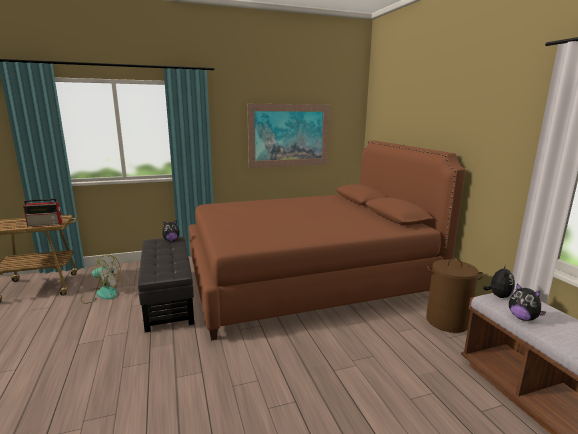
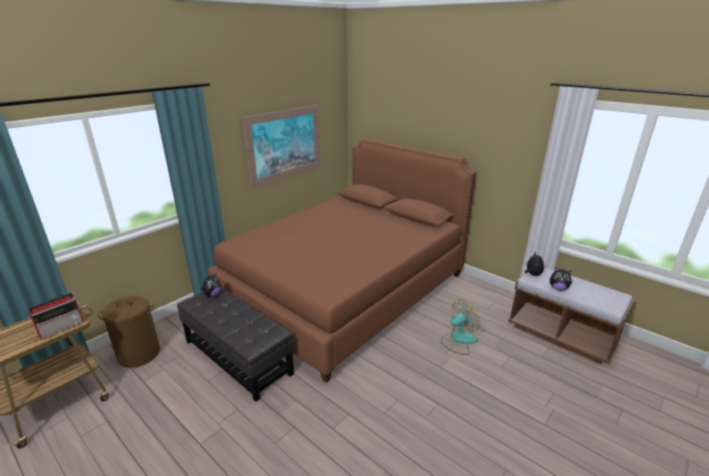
camera: 30 degrees left, 10 degrees up
(101, 293) = (153, 380): fan -> fan (458, 340)
(447, 321) = (477, 295): brown laundry basket -> brown laundry basket (139, 354)

